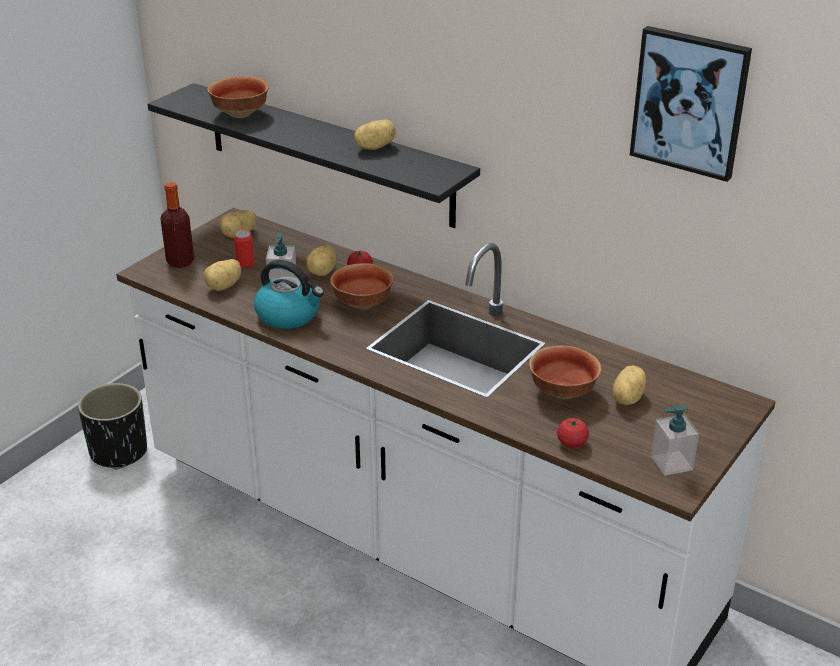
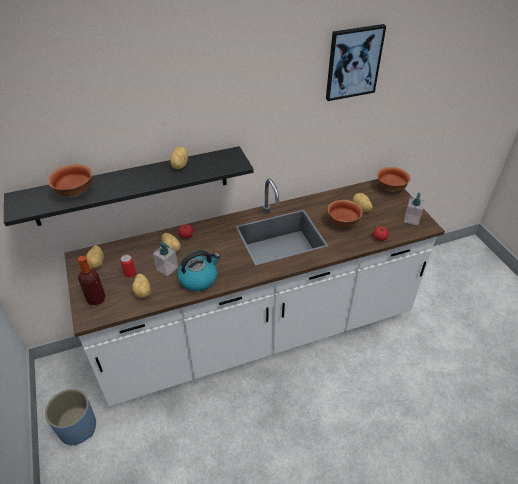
camera: 55 degrees left, 10 degrees up
(118, 452) = (77, 428): black planter -> blue planter
(361, 304) = (215, 249): bowl -> bowl (390, 188)

